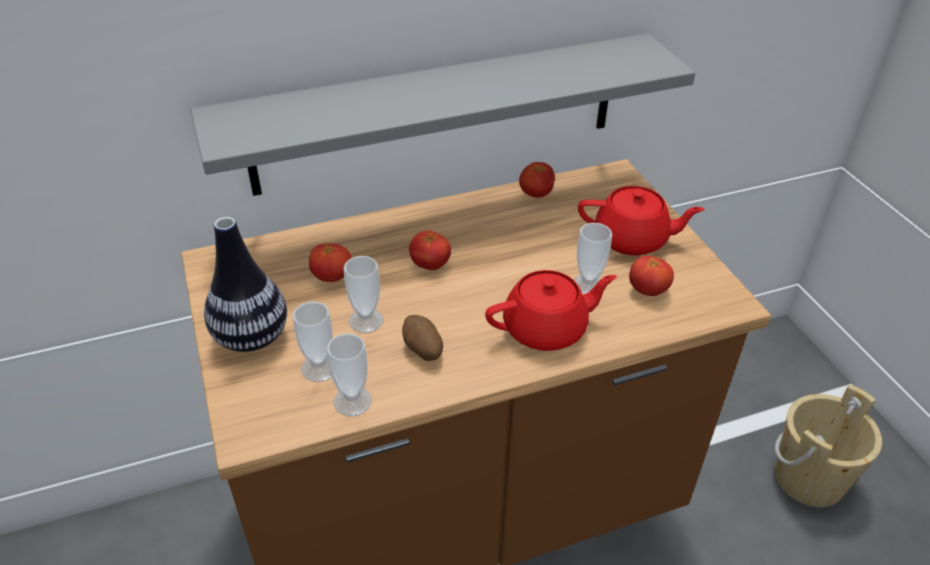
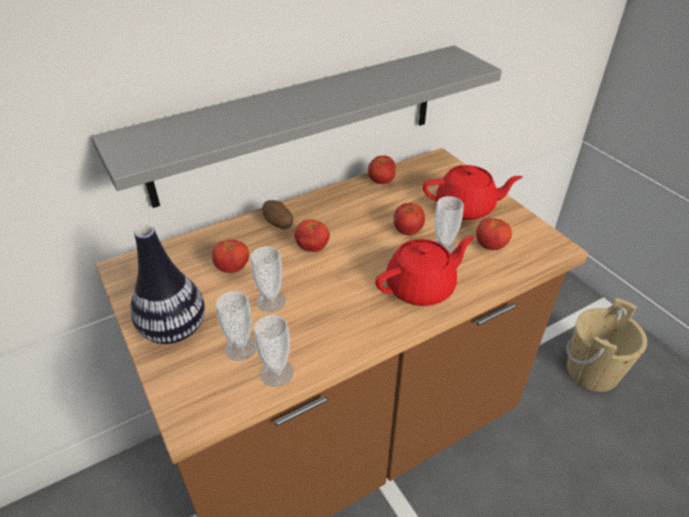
camera: 10 degrees left, 0 degrees up
(422, 350) = (325, 319): potato -> potato (278, 224)
(550, 259) = (407, 231): none -> tomato

